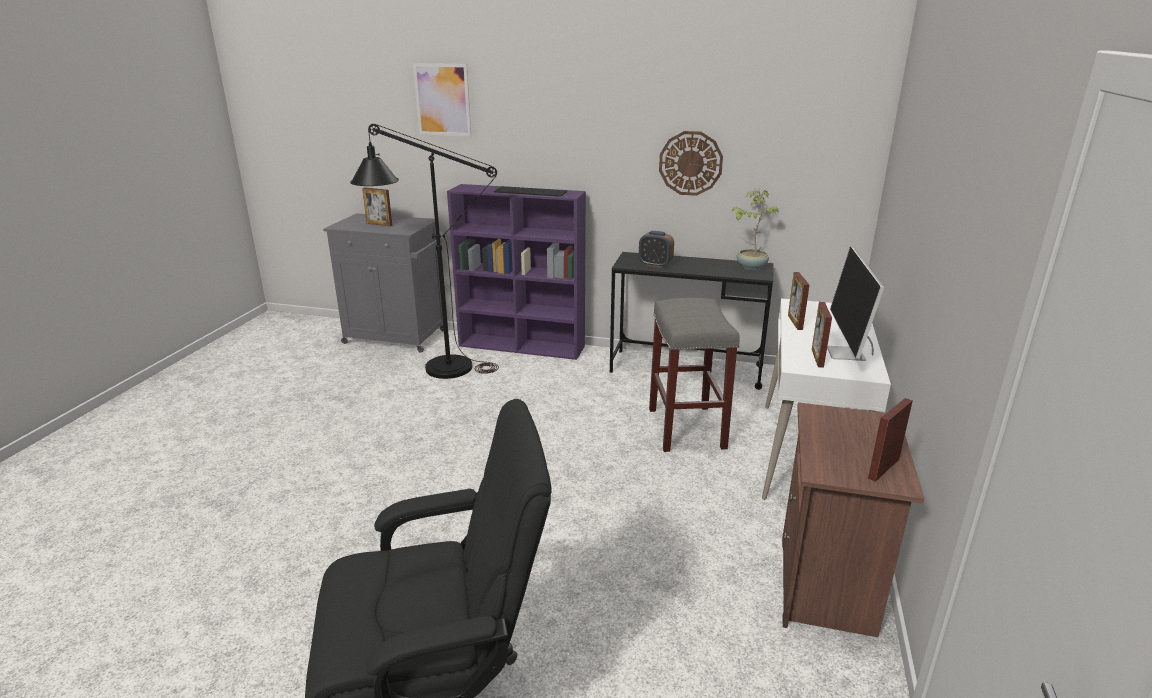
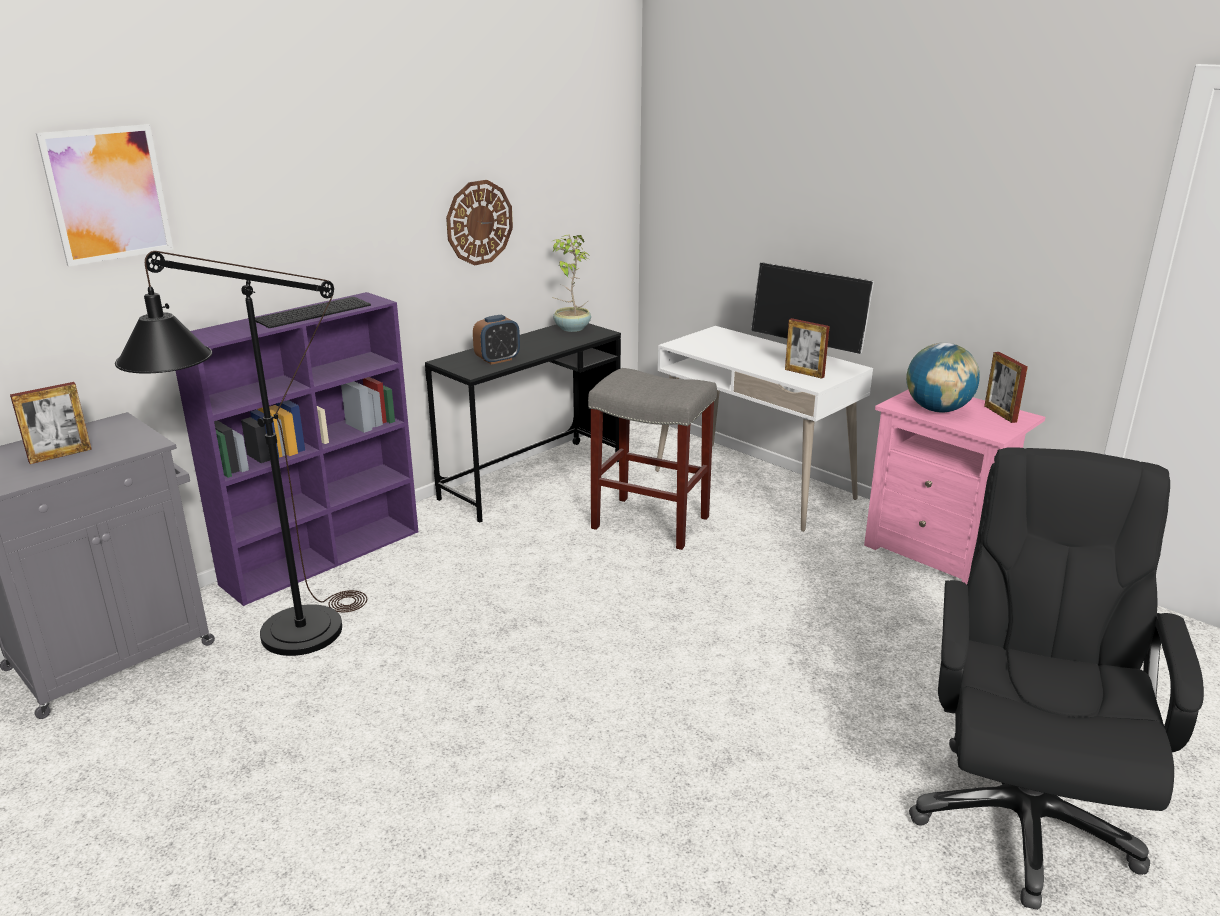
camera: 60 degrees left, 0 degrees up
(795, 322) = (721, 357): picture frame -> none
(827, 588) = (937, 552): brown nightstand -> pink nightstand
(837, 433) = (937, 409): none -> globe

